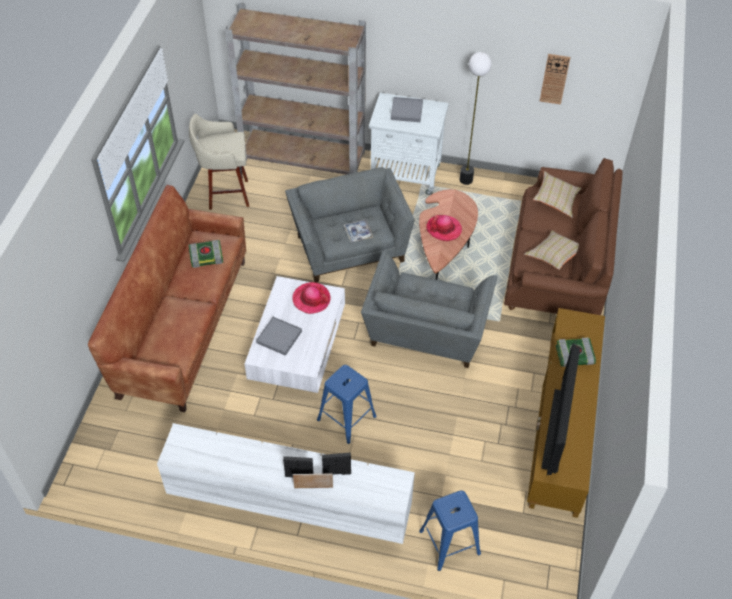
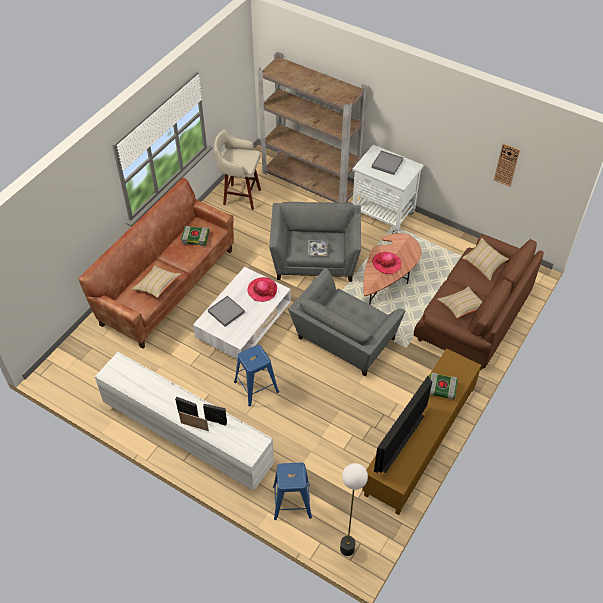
camera: 20 degrees right, 0 degrees up
(184, 328) = (157, 286): none -> beige pillow
(466, 180) = (429, 230): floor lamp -> floor lamp (347, 549)

